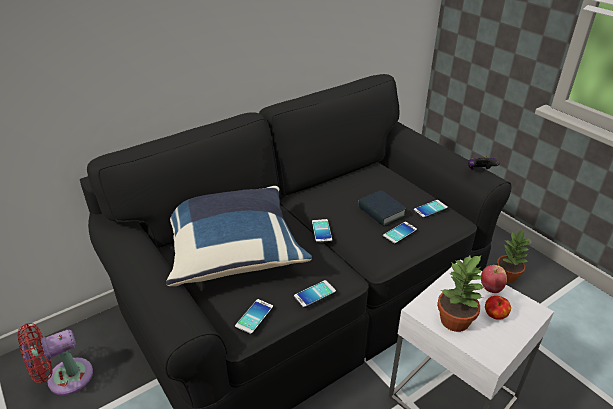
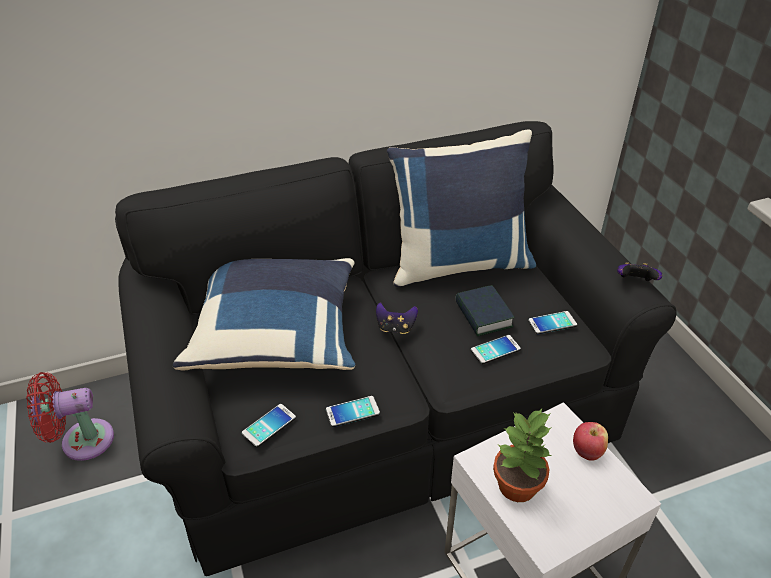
camera: 15 degrees right, 5 degrees up
(321, 231) = (395, 328): phone -> game controller
(348, 181) = (459, 263): none -> blue pillow
(495, 315) = (575, 491): apple -> none
(508, 276) = (670, 427): potted plant -> none

